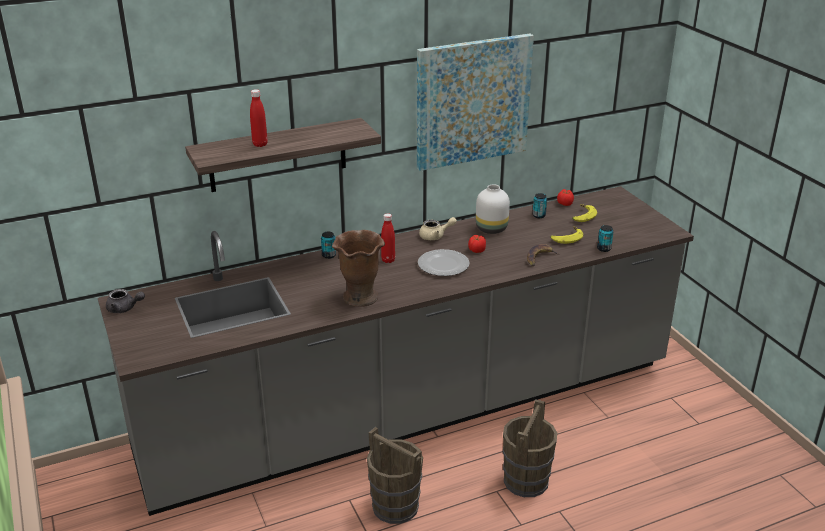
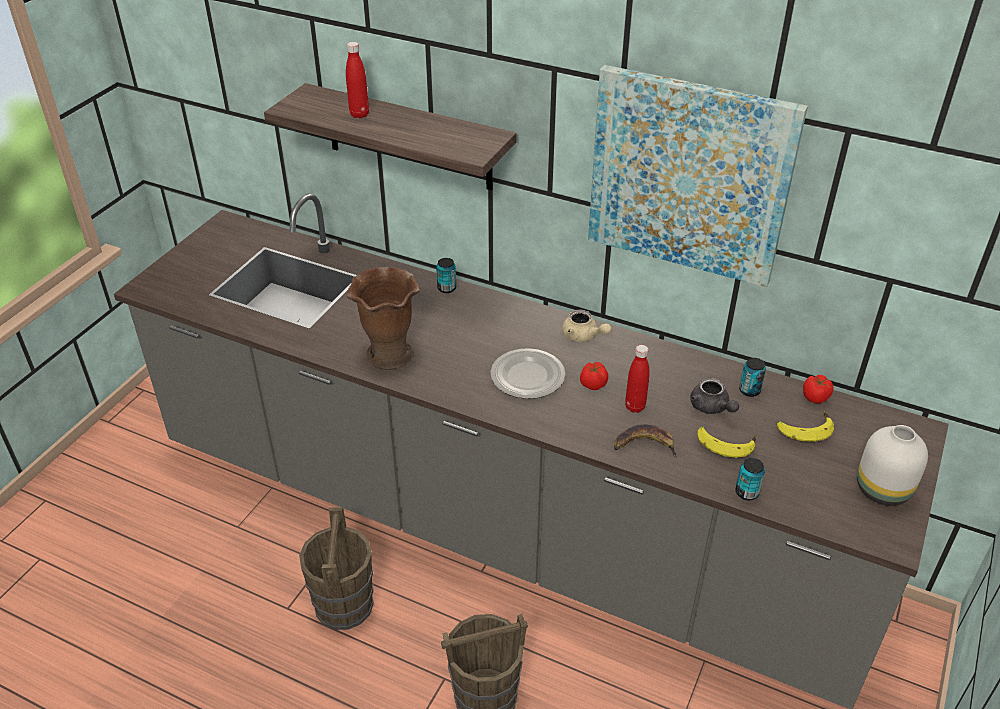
camera: 50 degrees right, 10 degrees up
(124, 309) = (218, 233): grey teapot -> grey teapot (711, 408)
(388, 260) = (487, 332): red bottle -> red bottle (635, 407)
(491, 228) = (661, 368): white vase -> white vase (883, 489)

